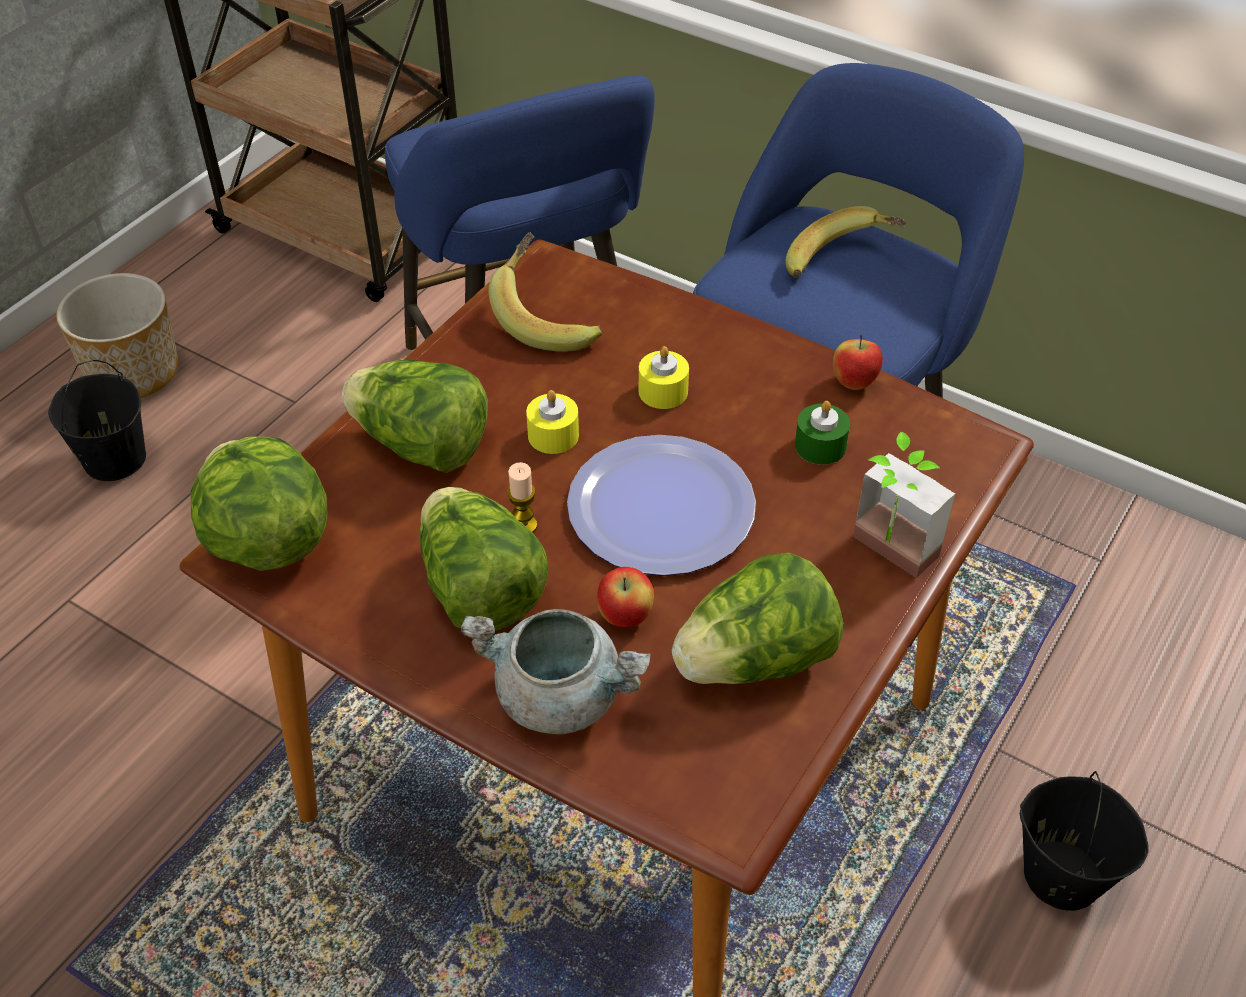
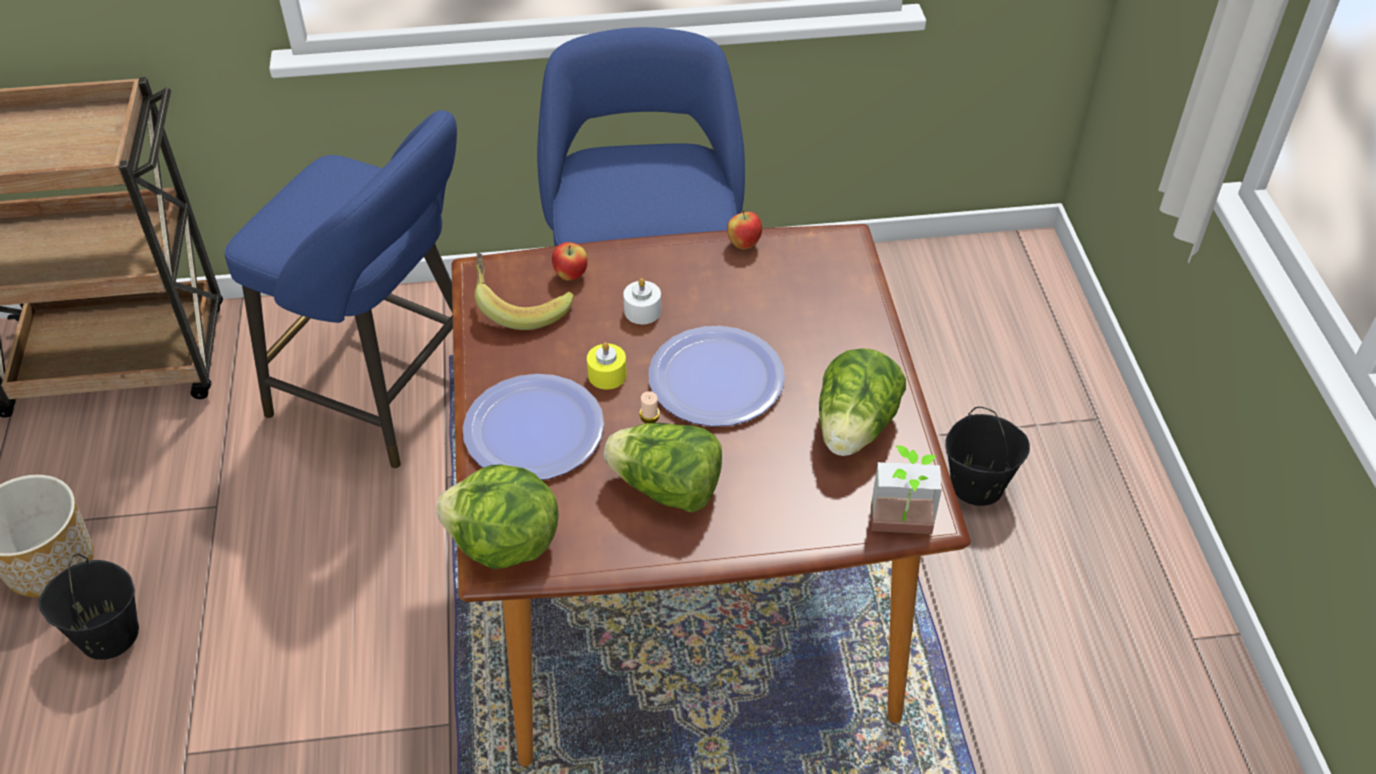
camera: 40 degrees left, 0 degrees up
(422, 446) = (534, 430): lettuce -> plate
(560, 696) = (776, 514): grey cooking pot -> none
(625, 616) = (763, 449): apple -> apple (570, 275)
(663, 391) = (642, 311): yellow candle -> white candle
(820, 446) = (764, 291): green candle -> none
(842, 264) = (640, 179): banana -> none
(886, 555) = (860, 331): potted plant -> potted plant (901, 530)

